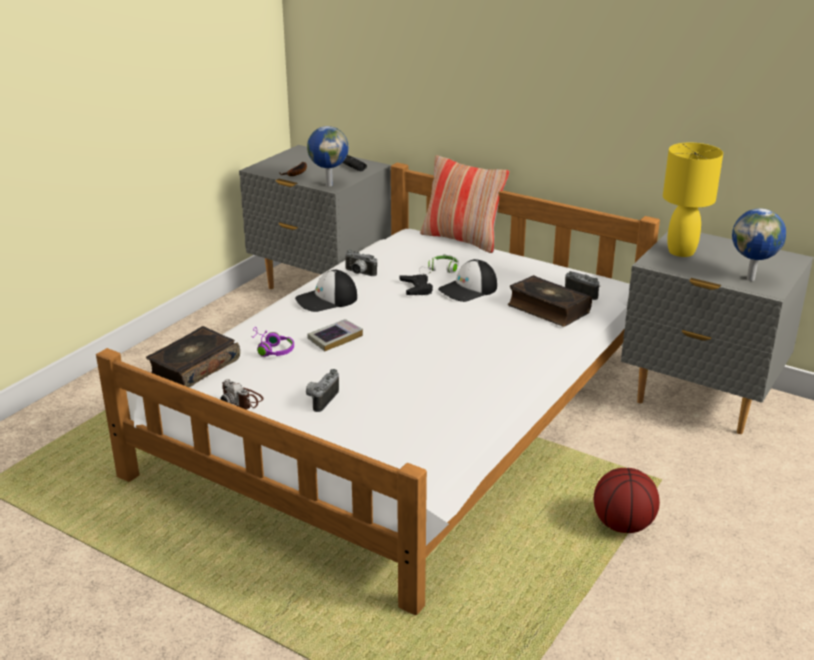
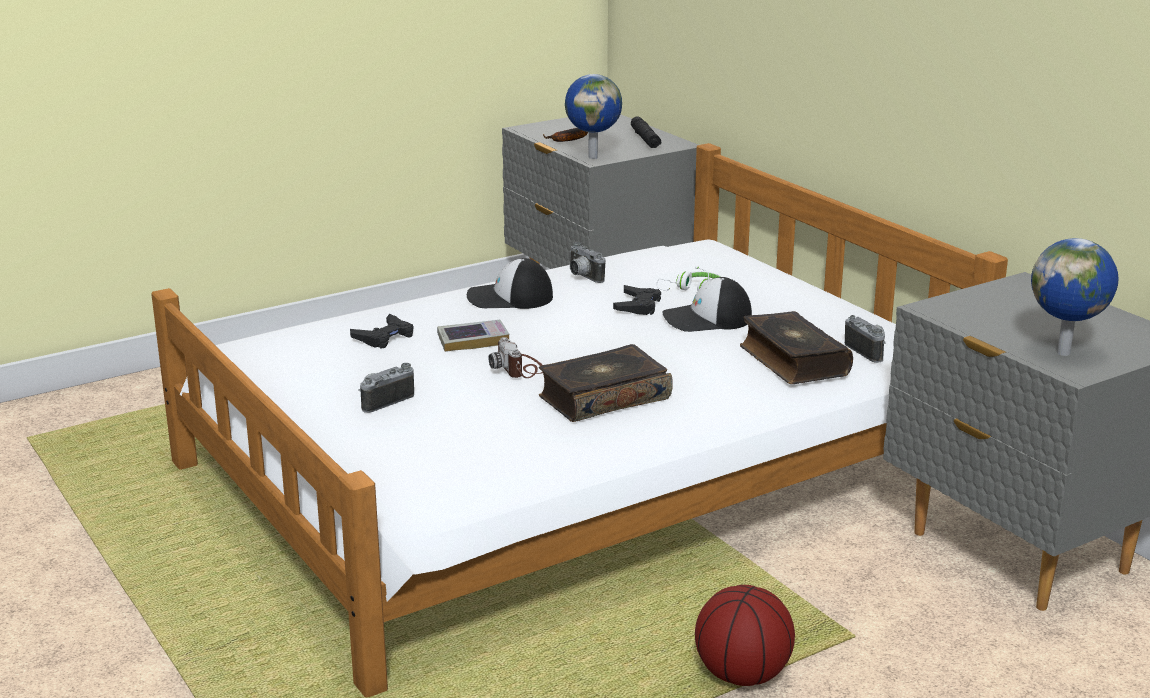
camera: 25 degrees right, 5 degrees down
(193, 368) = (276, 339): book -> book (603, 398)
(242, 400) = (294, 382): camera -> camera (519, 368)
(271, 349) = (384, 337): purple headphones -> black game controller
(462, 239) = (768, 262): pillow -> none
(680, 252) = (994, 303): yellow table lamp -> none

